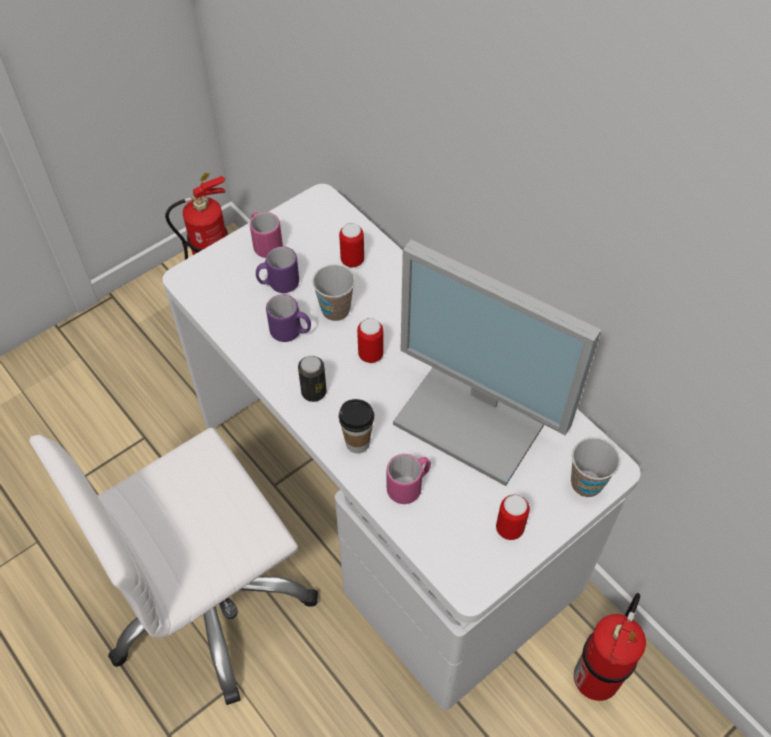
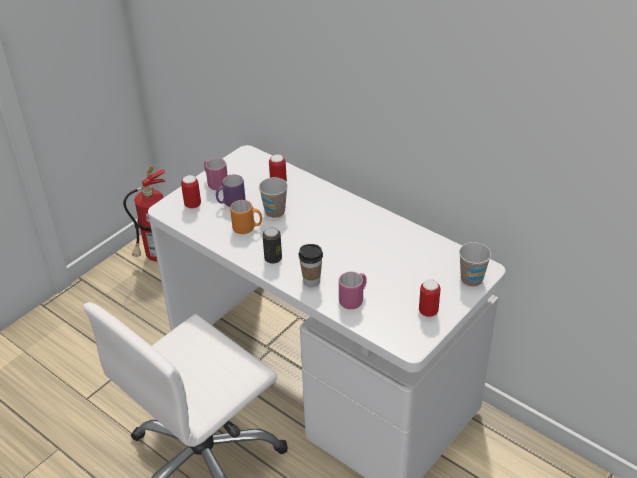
camera: 10 degrees left, 15 degrees down
(291, 332) = (247, 228): purple mug -> orange mug
(370, 355) = (306, 232): can -> can (192, 205)
(481, 411) = (390, 252): monitor -> none
(596, 675) = (505, 459): fire extinguisher -> none

